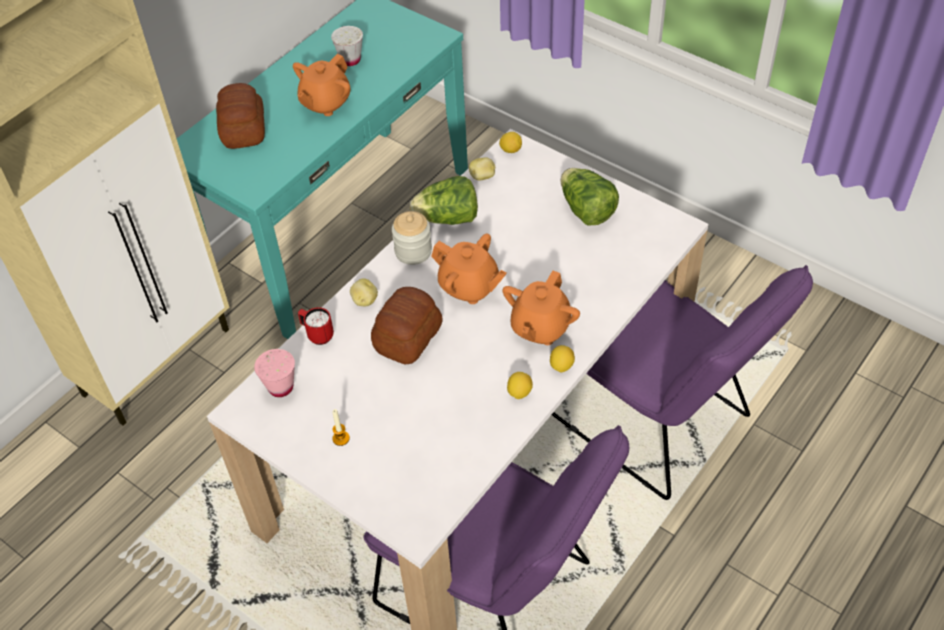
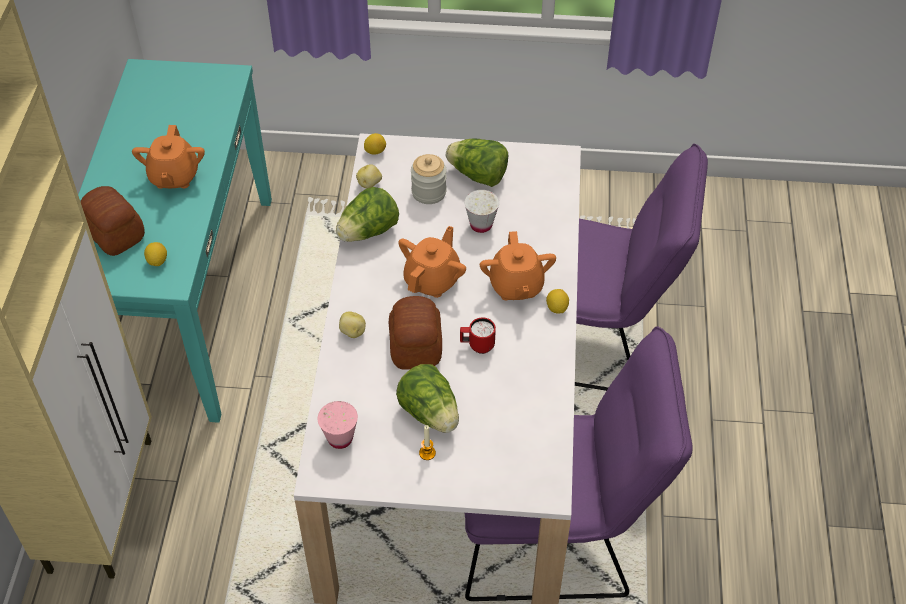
camera: 35 degrees left, 0 degrees up
(317, 335) = (335, 380): red mug -> red mug (477, 345)
(350, 60) = (165, 128): white cup -> white cup (481, 225)
(372, 404) = (430, 413): none -> lettuce
(413, 251) = (361, 272): jar -> jar (429, 192)
(469, 287) = (432, 280): orange teapot -> orange teapot turned 60 degrees counterclockwise
(519, 392) = (541, 344): lemon -> lemon (157, 261)

